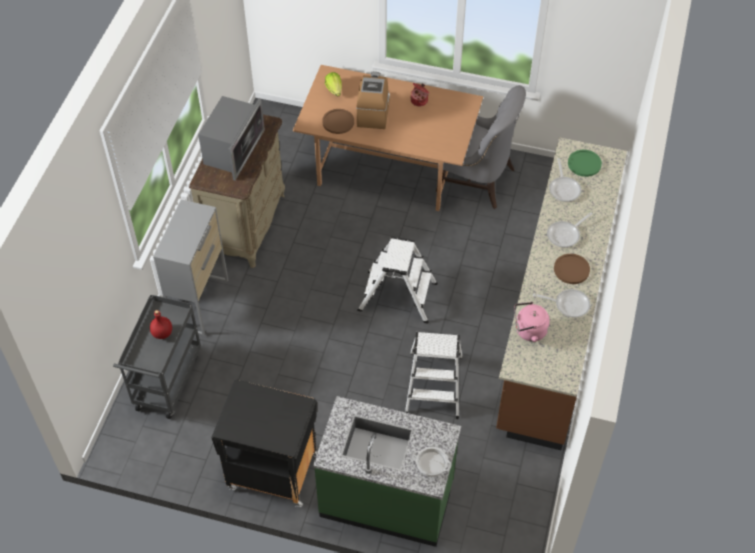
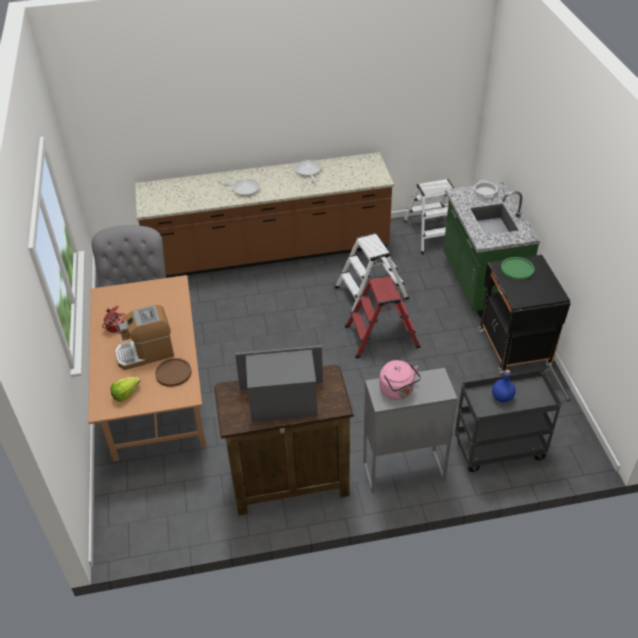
camera: 115 degrees left, 10 degrees down
(162, 333) = (502, 398): red bottle -> blue bottle
(363, 362) = (382, 336): none -> red step ladder
(397, 297) = (304, 340): white step ladder -> white step ladder (431, 233)
(528, 331) = (345, 182): pink kettle -> pink kettle (398, 391)
(564, 188) = (195, 200): frying pan -> none
(571, 269) = (275, 178): brown plate -> none
(584, 164) = (161, 198): green plate -> green plate (517, 269)

